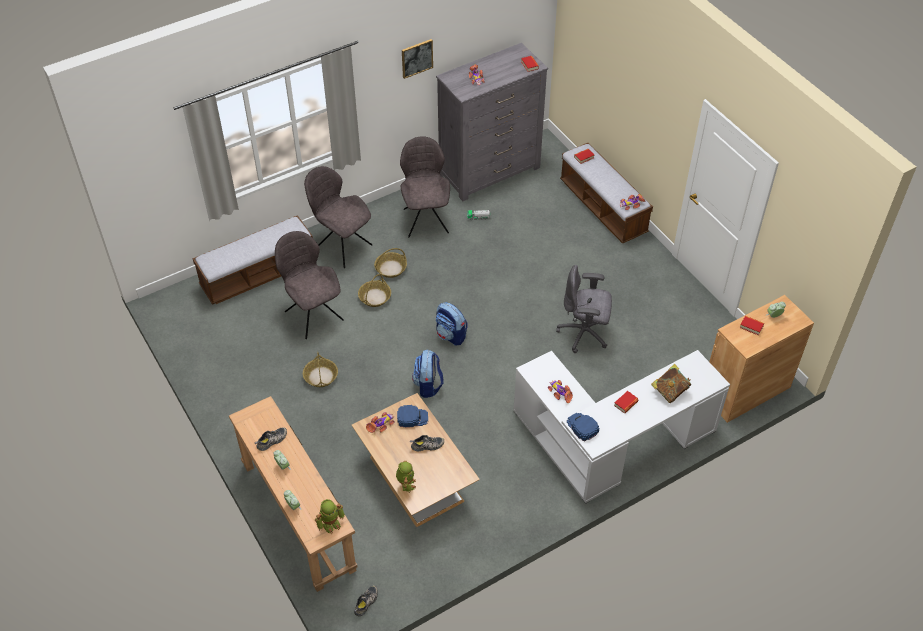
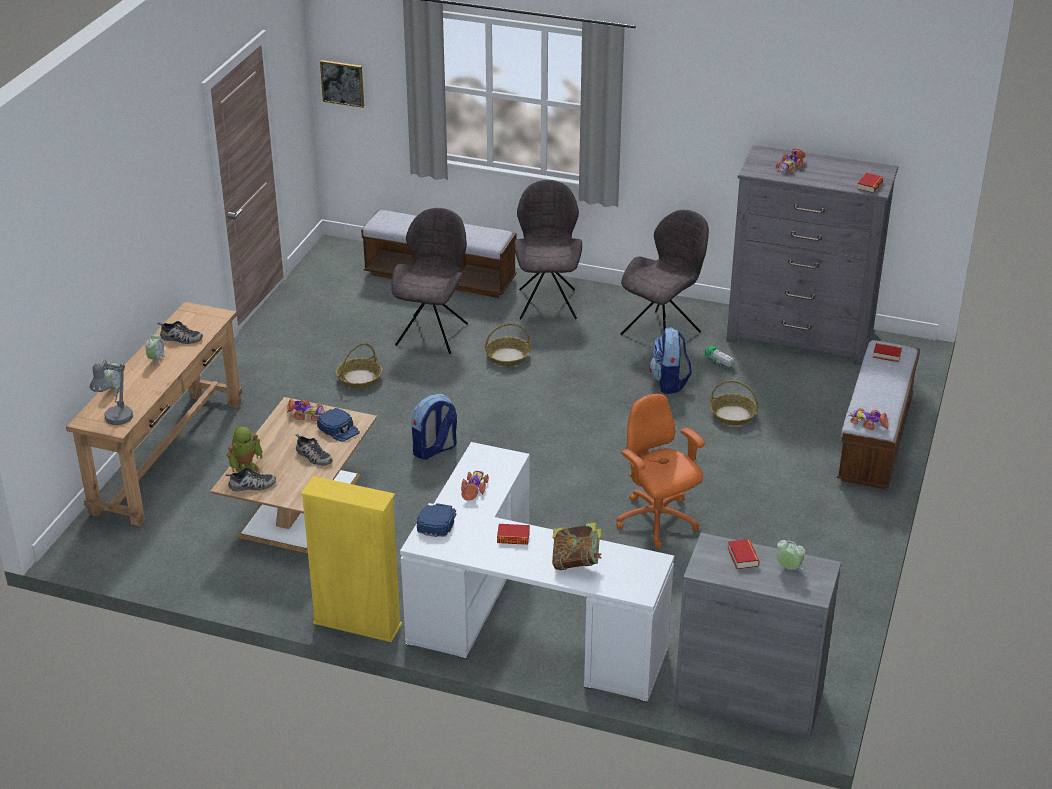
camera: 50 degrees right, 15 degrees down
(331, 523) = (115, 420): toy robot -> grey table lamp
(366, 602) = (106, 553): shoe -> shoe (251, 486)
(391, 268) = (561, 346): basket -> basket (733, 415)
(417, 58) = (728, 103): picture -> picture (342, 83)
(451, 335) = (523, 430): backpack -> backpack (669, 383)
(548, 515) = (357, 624): none -> yellow bookcase
(584, 333) = (657, 521): grey office chair -> orange office chair
(745, 390) = (748, 698): brown cabinet -> grey cabinet

